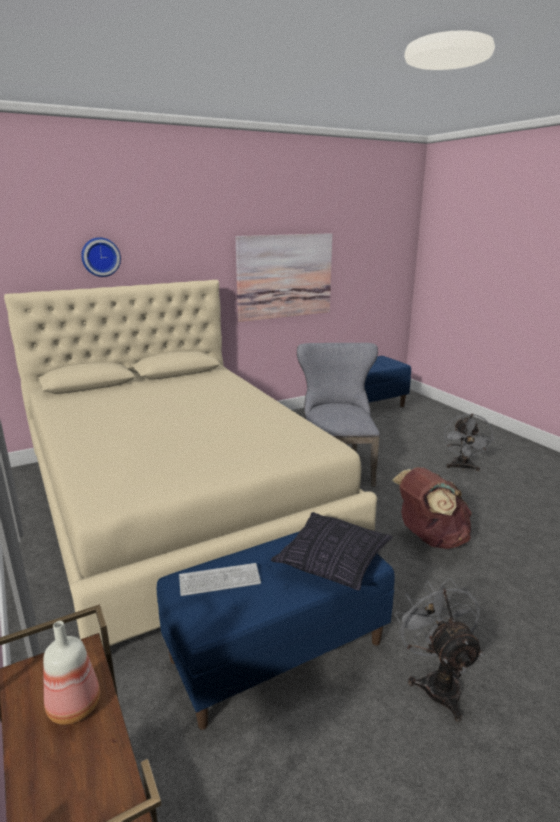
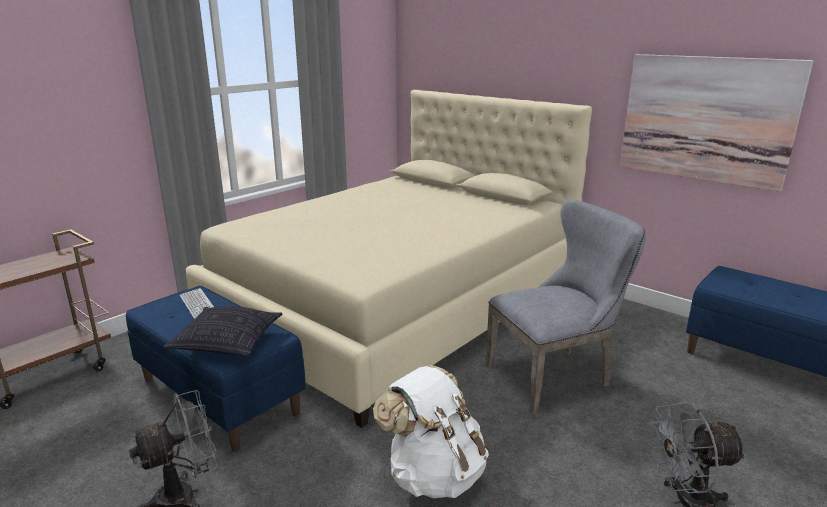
camera: 70 degrees right, 0 degrees up
(73, 707) = (38, 265): bottle -> none
(100, 257) = (490, 66): wall clock -> none
(429, 538) = (433, 474): brown backpack -> white backpack

